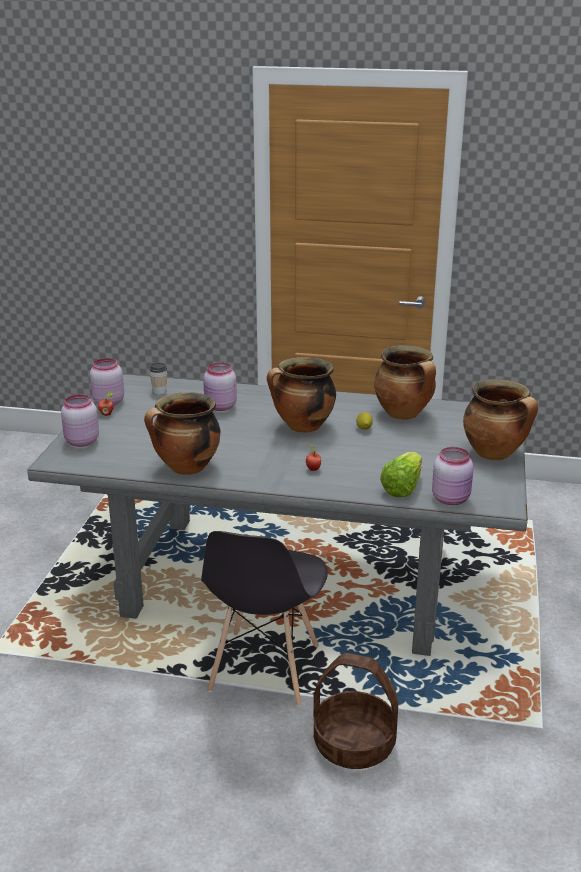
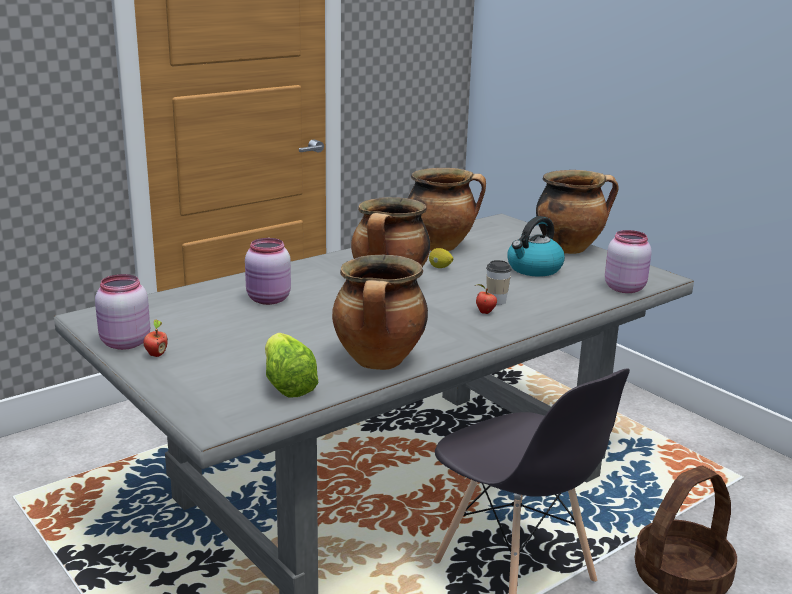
camera: 50 degrees left, 5 degrees down
(81, 442) = (197, 392): pink jar -> none
(159, 391) = (164, 311): cup -> cup (496, 301)
(402, 487) = (577, 295): lettuce -> lettuce (287, 384)
(424, 457) = (534, 269): none -> kettle

